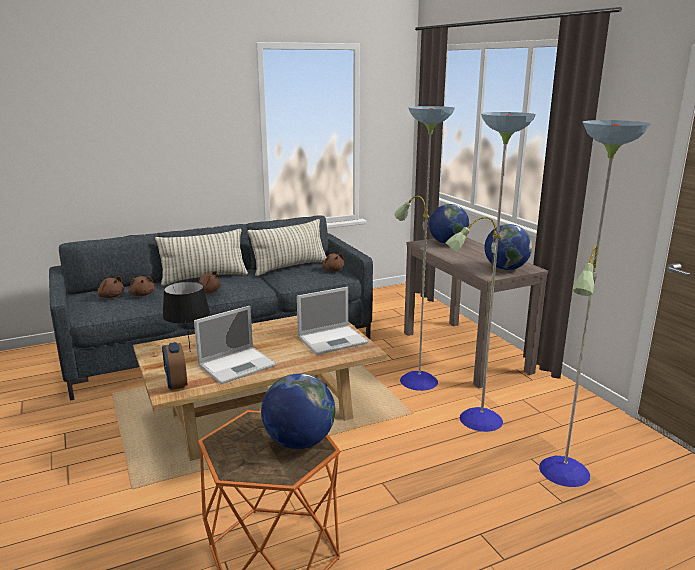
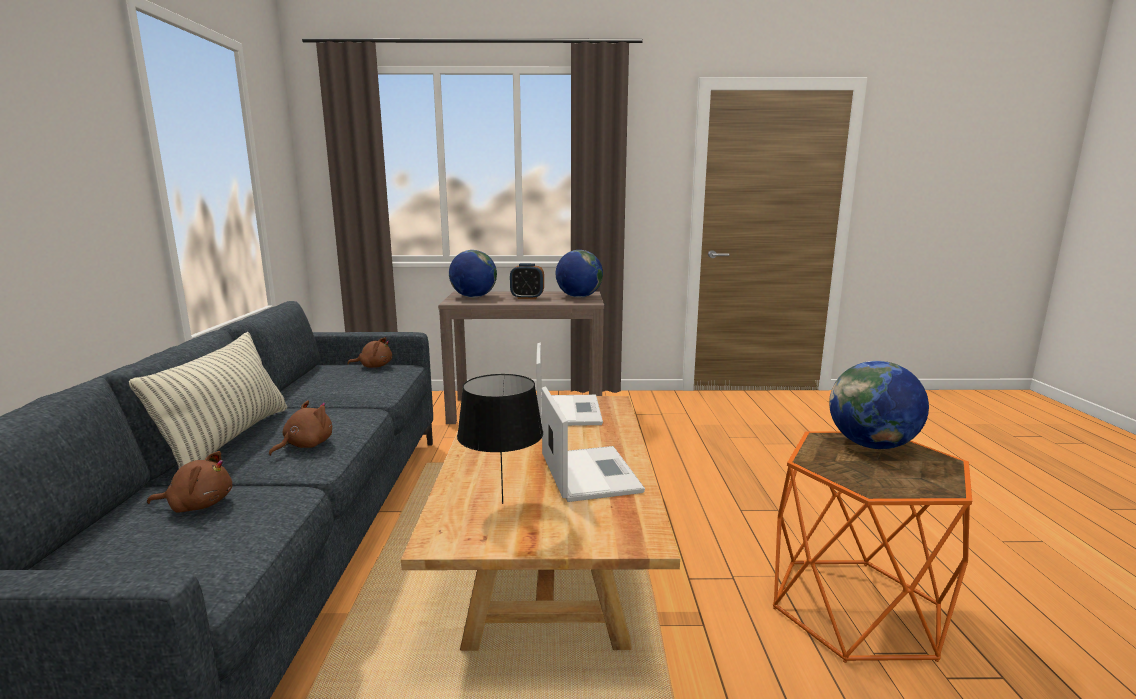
camera: 65 degrees left, 5 degrees down
(111, 296) = (132, 544): brown plush toy -> none
(176, 383) = (614, 528): alarm clock -> alarm clock (527, 298)
(290, 267) = (312, 383): pillow -> none
(478, 420) = (657, 439): floor lamp -> none

